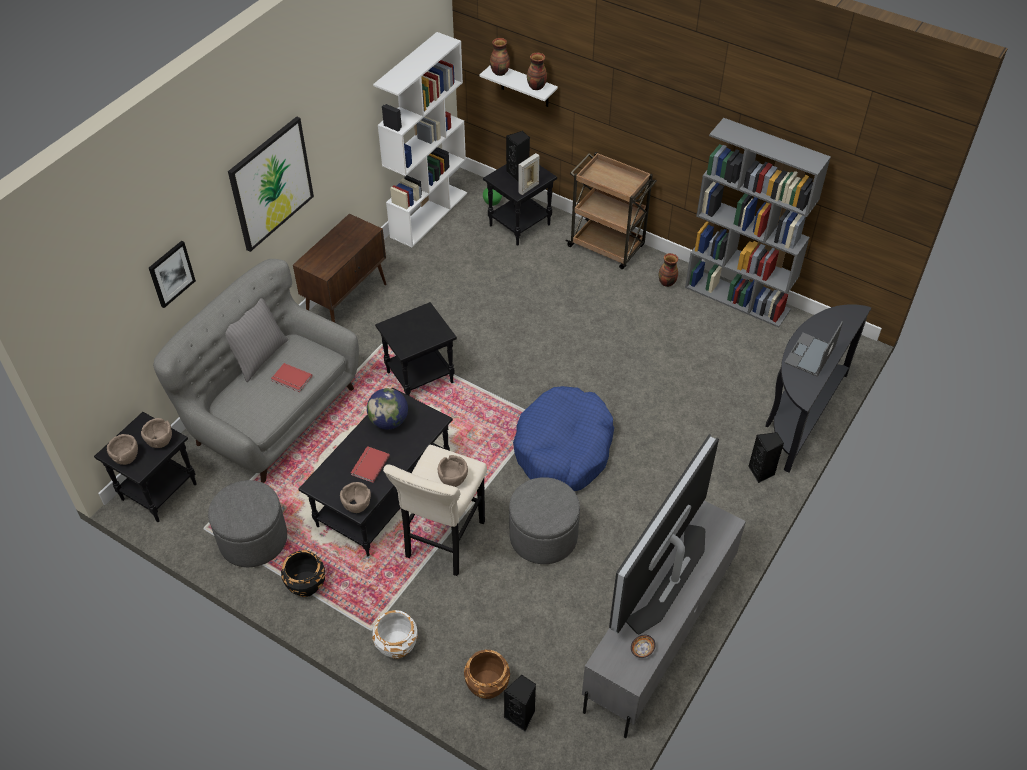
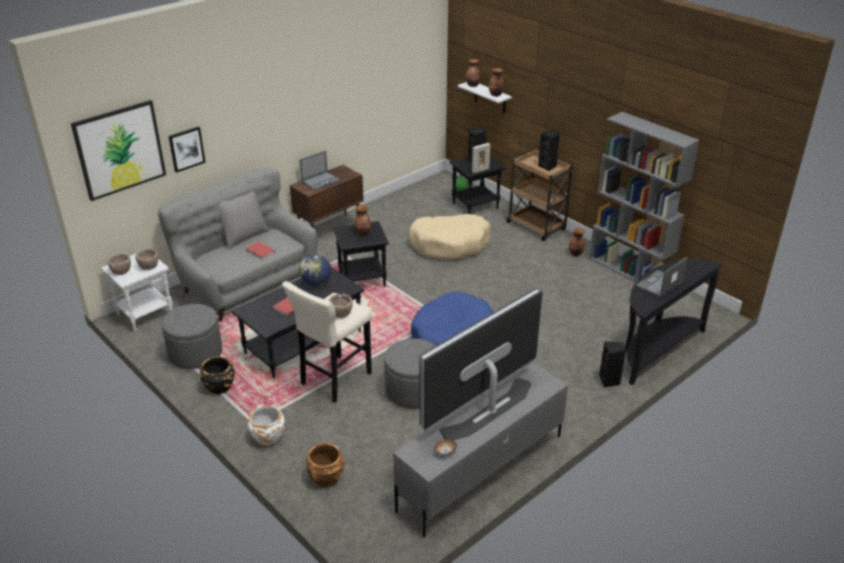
camera: 15 degrees right, 15 degrees down
(159, 490) = (145, 313): black side table -> white side table
(271, 183) = (279, 113): picture -> picture (120, 149)
(332, 249) = (321, 181): none -> laptop
(356, 505) = (268, 326): brown bowl -> none
(418, 327) = (363, 233): none -> vase
(429, 214) = (411, 191): white bookcase -> none
(510, 296) = (450, 244): none -> beige dog bed
(521, 716) = (344, 503): black speaker -> black speaker (548, 166)

